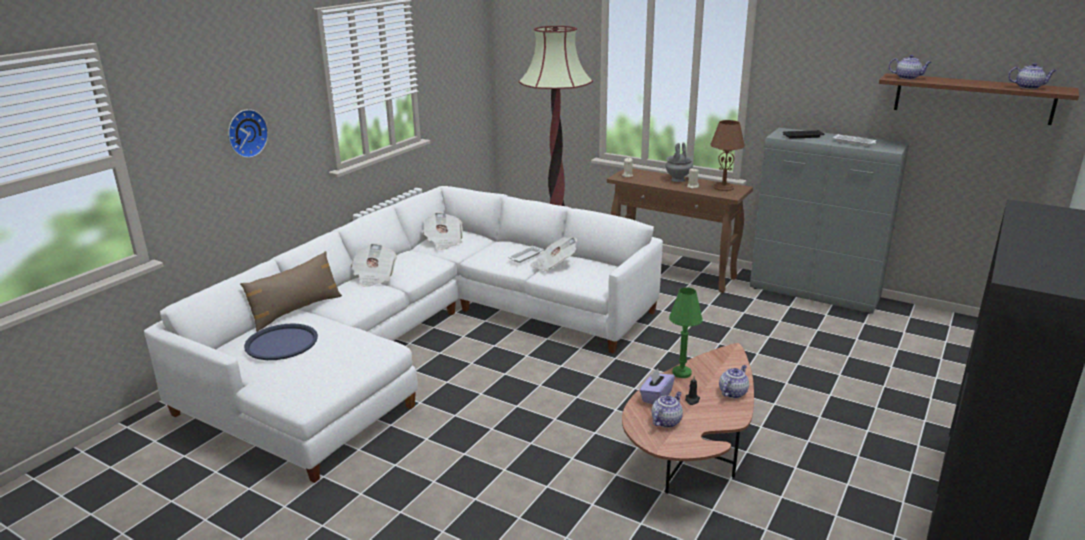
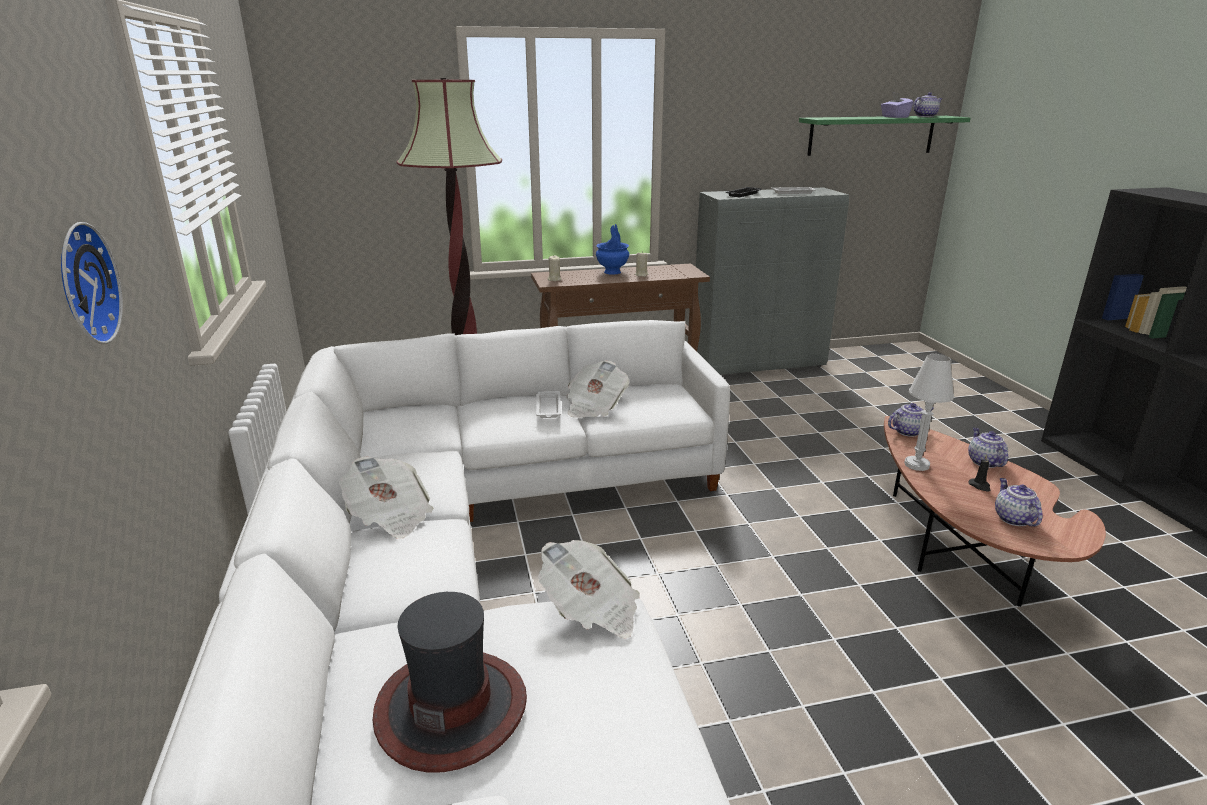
camera: 45 degrees left, 0 degrees up
(281, 343) = (451, 707): blue tray -> hat
(296, 310) = (351, 636): brown pillow -> none
(444, 241) = (399, 428): newspaper -> newspaper (591, 610)
(656, 397) = (954, 499): purple tissue box -> purple tissue box (894, 117)
(677, 180) = (612, 272): grey vase -> blue vase
(681, 373) = (916, 465): green table lamp -> white table lamp
(723, 187) = (670, 269): brown table lamp -> none
(908, 78) = (830, 118): teapot -> teapot (908, 431)
(973, 98) = (871, 135): brown shelf -> green shelf

